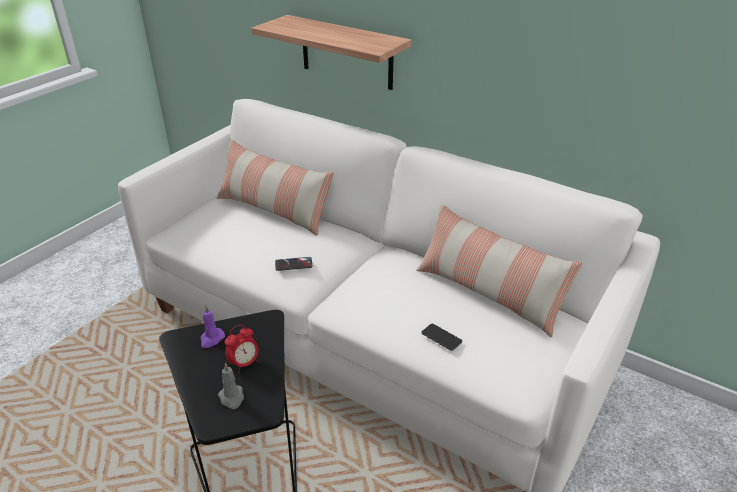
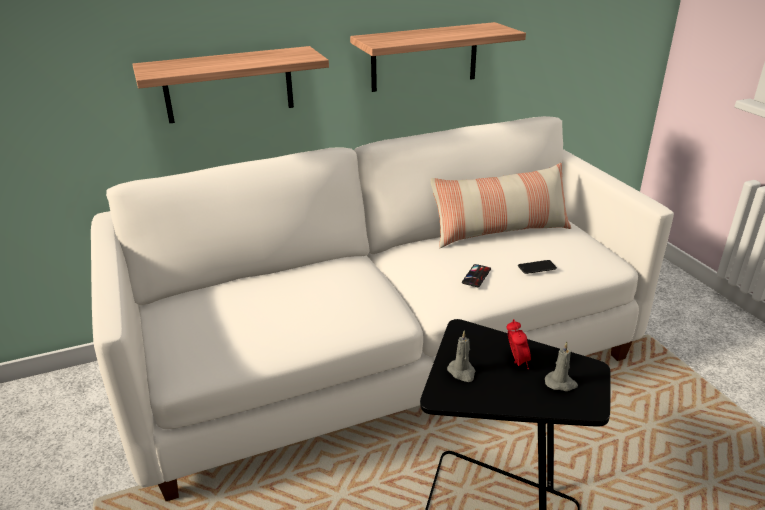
camera: 55 degrees left, 5 degrees down
(211, 339) = (462, 372): purple candle -> grey candle
(273, 210) = (248, 285): pillow -> none
(293, 264) = (365, 300): phone -> phone (476, 276)
(523, 86) = (424, 57): none -> shelf

